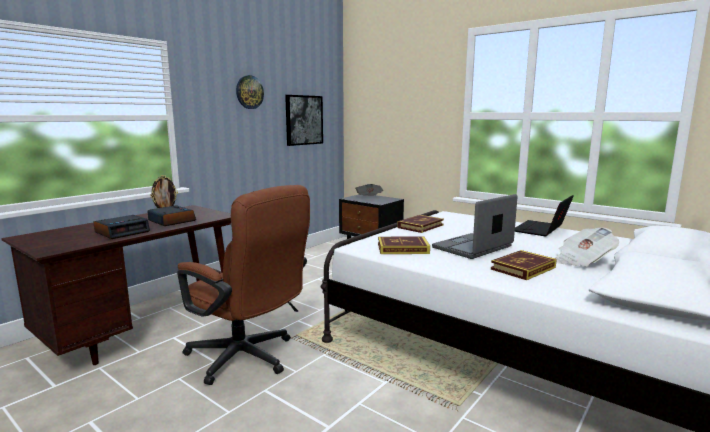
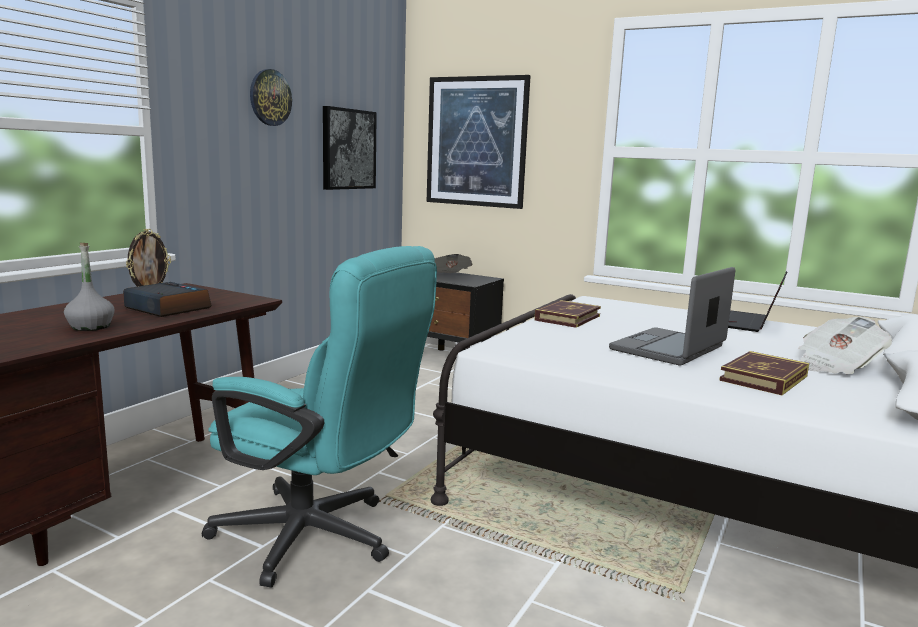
camera: 10 degrees left, 0 degrees up
(123, 232) = (90, 327): alarm clock -> grey bottle
(248, 359) = (319, 539): brown office chair -> turquoise office chair
(385, 112) = (476, 142): none -> picture
(403, 249) = (567, 351): book -> none

